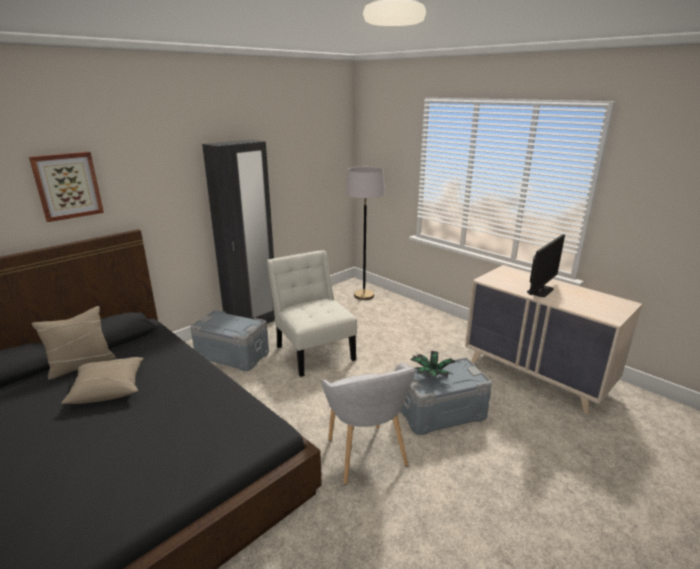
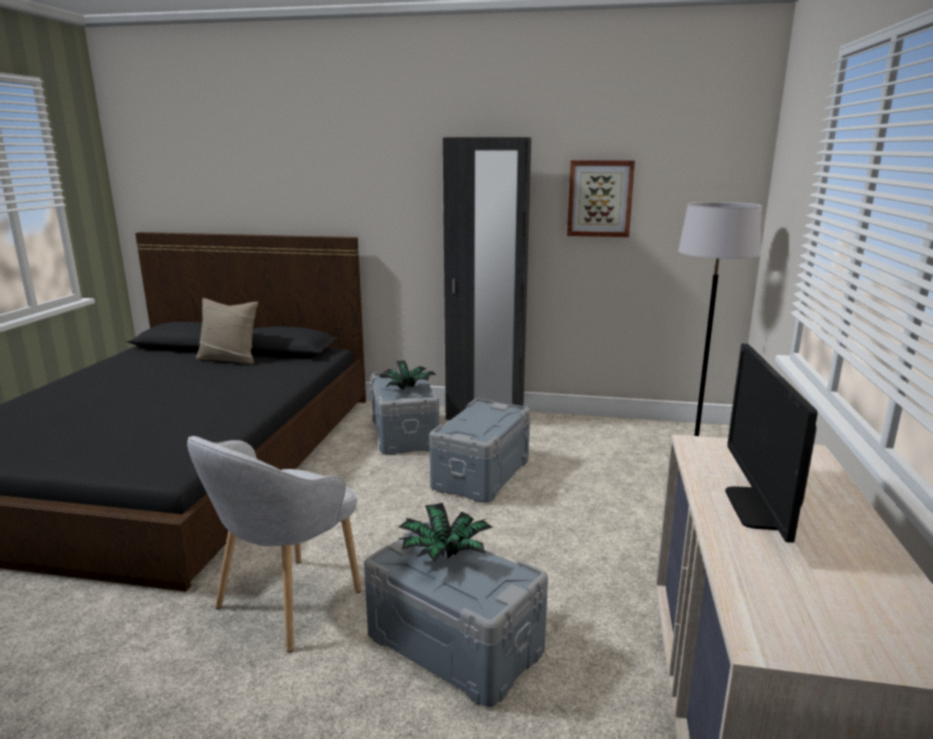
camera: 55 degrees right, 5 degrees down
(67, 186) = (294, 172): picture -> picture (600, 198)
(108, 389) = (198, 381): beige pillow -> none
(235, 324) = (408, 389): none -> potted plant
(313, 351) = (482, 474): white chair -> grey storage box
(540, 290) = (759, 508): monitor -> monitor turned 90 degrees clockwise

